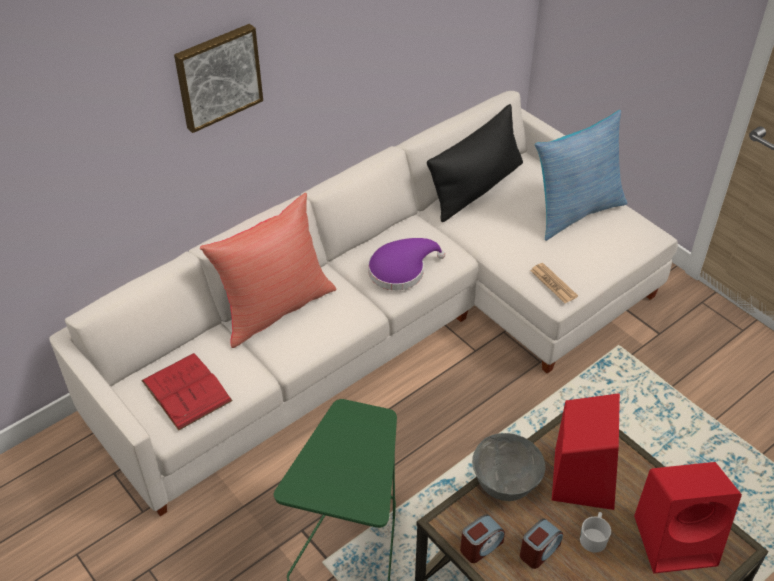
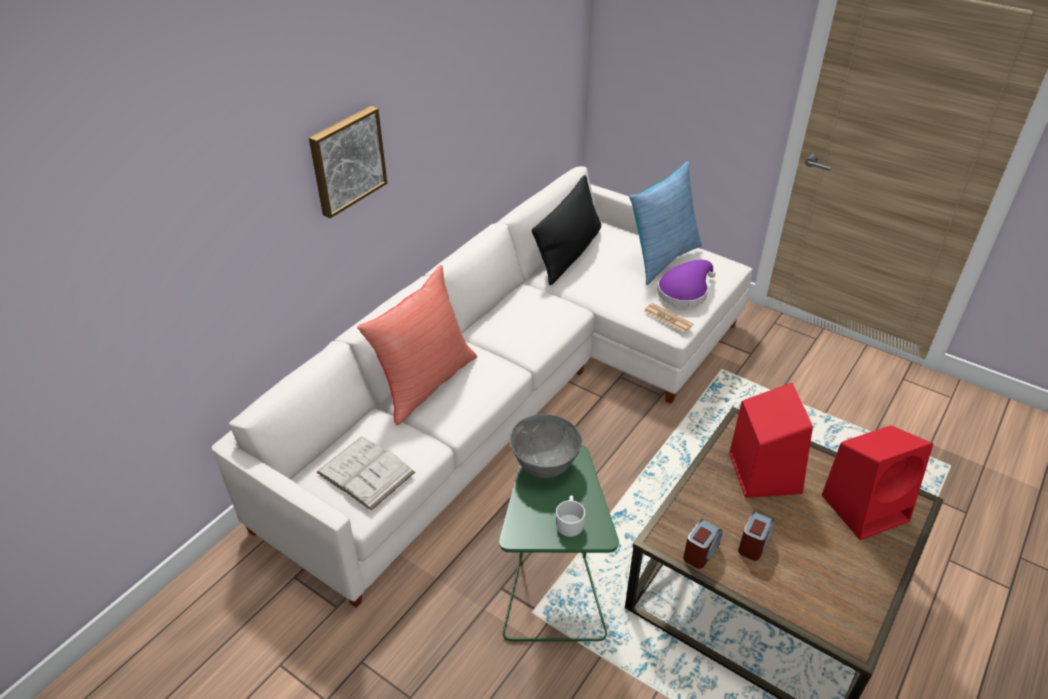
camera: 15 degrees left, 5 degrees down
(186, 391) = (365, 472): red book -> white book
(400, 270) = (530, 330): purple hat -> purple hat (684, 291)
(504, 485) = (699, 493): grey bowl -> grey bowl (544, 466)
(594, 537) = (795, 521): white mug -> white mug (569, 522)

